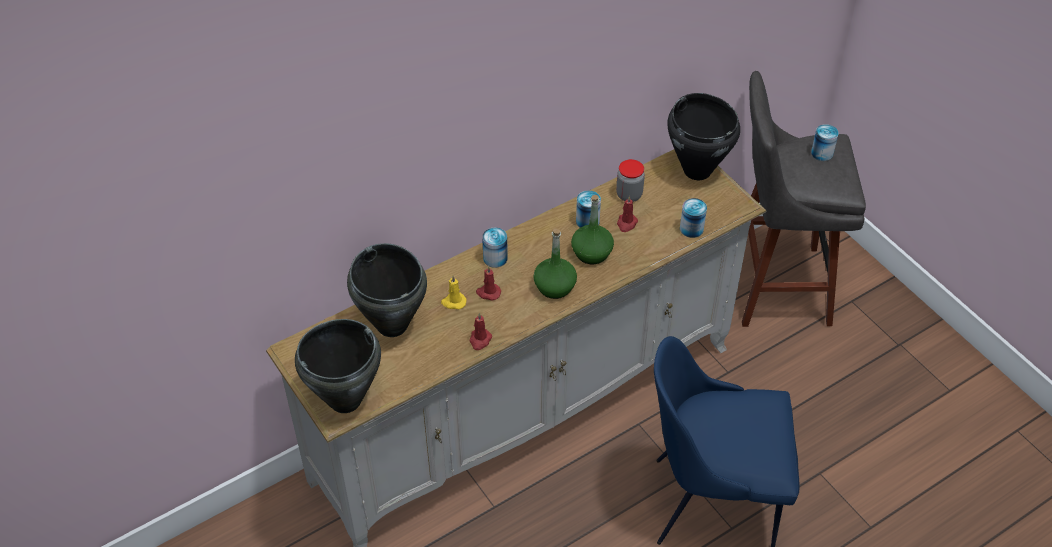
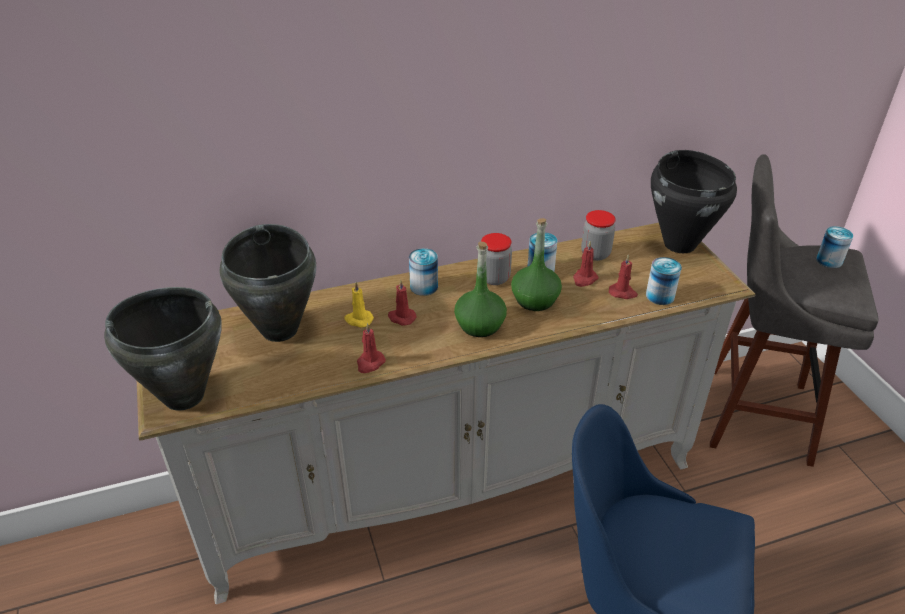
camera: 15 degrees right, 10 degrees down
(551, 237) = (494, 278): none -> jar
(661, 231) = (623, 293): none -> red candle

